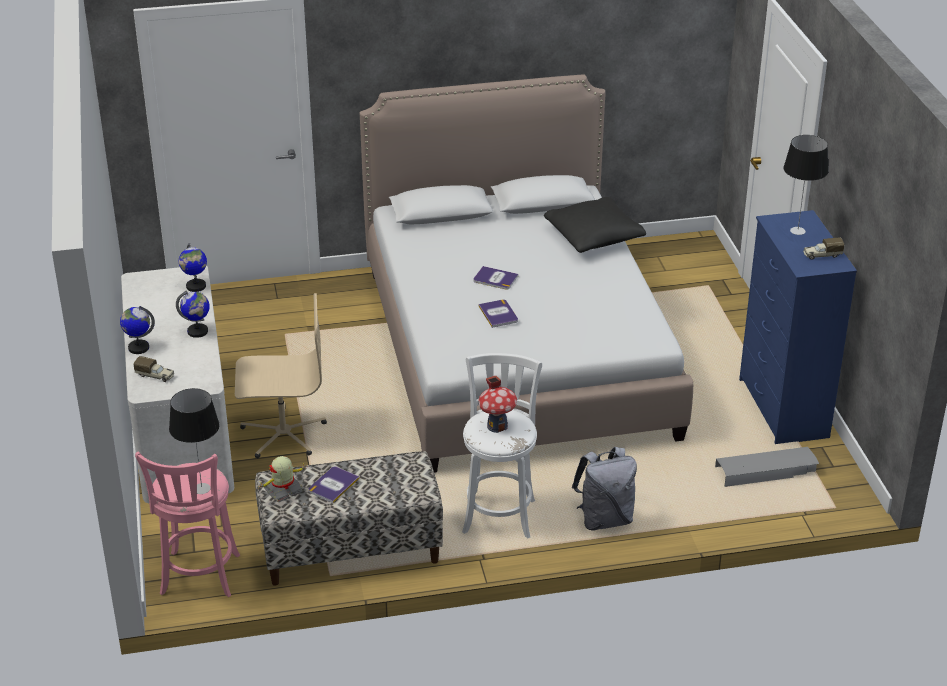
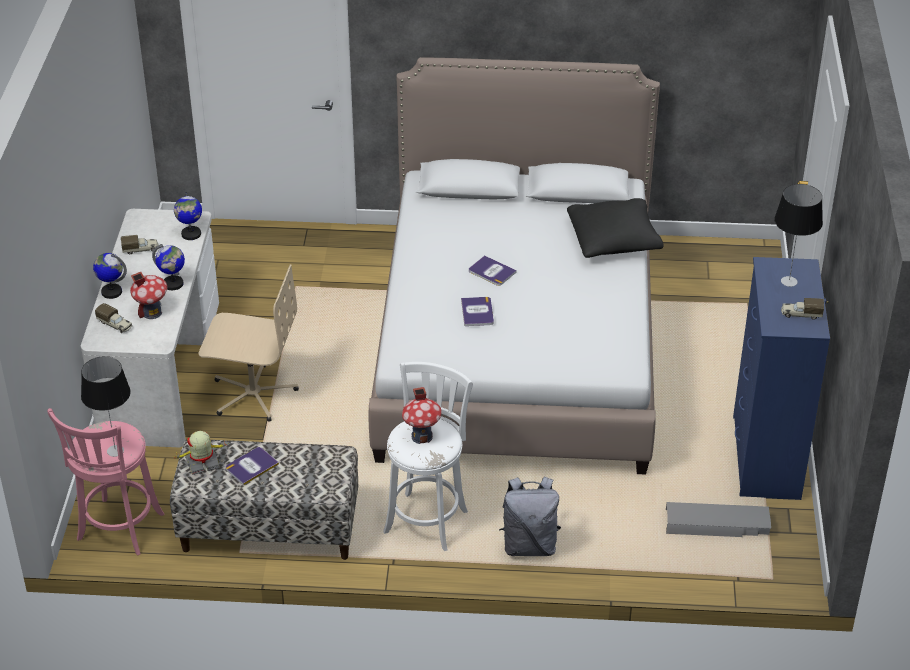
camera: 15 degrees right, 5 degrees up
(151, 307) = (140, 249): none -> toy truck
(187, 359) = (152, 312): none -> toy house

